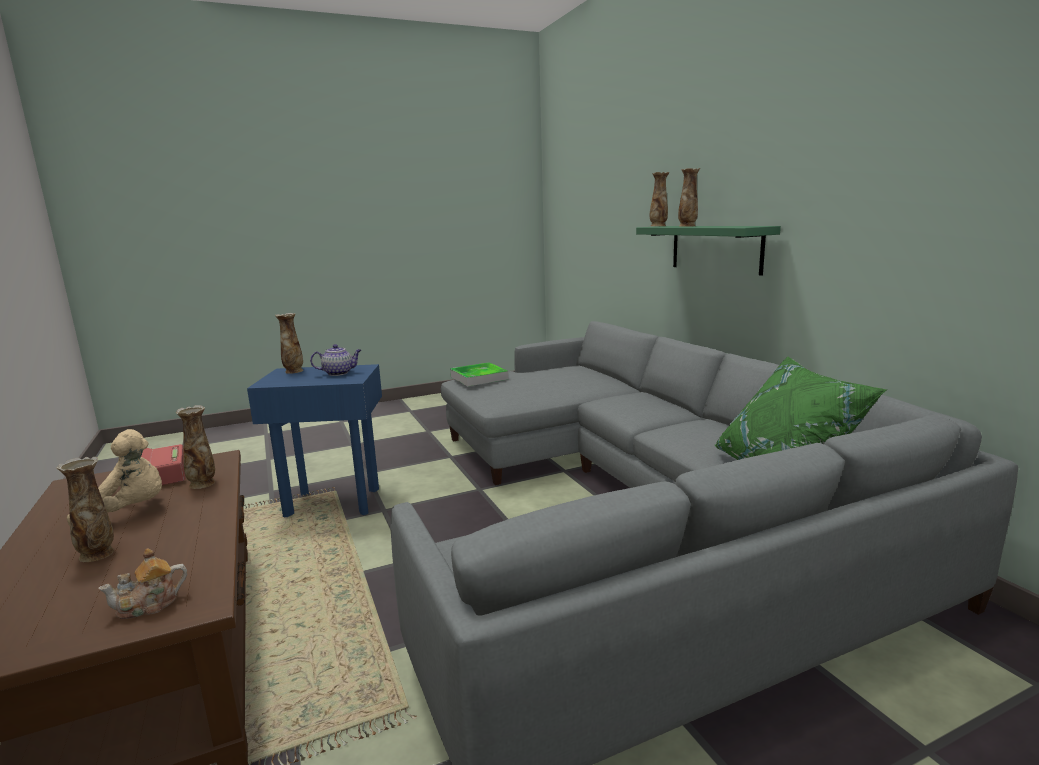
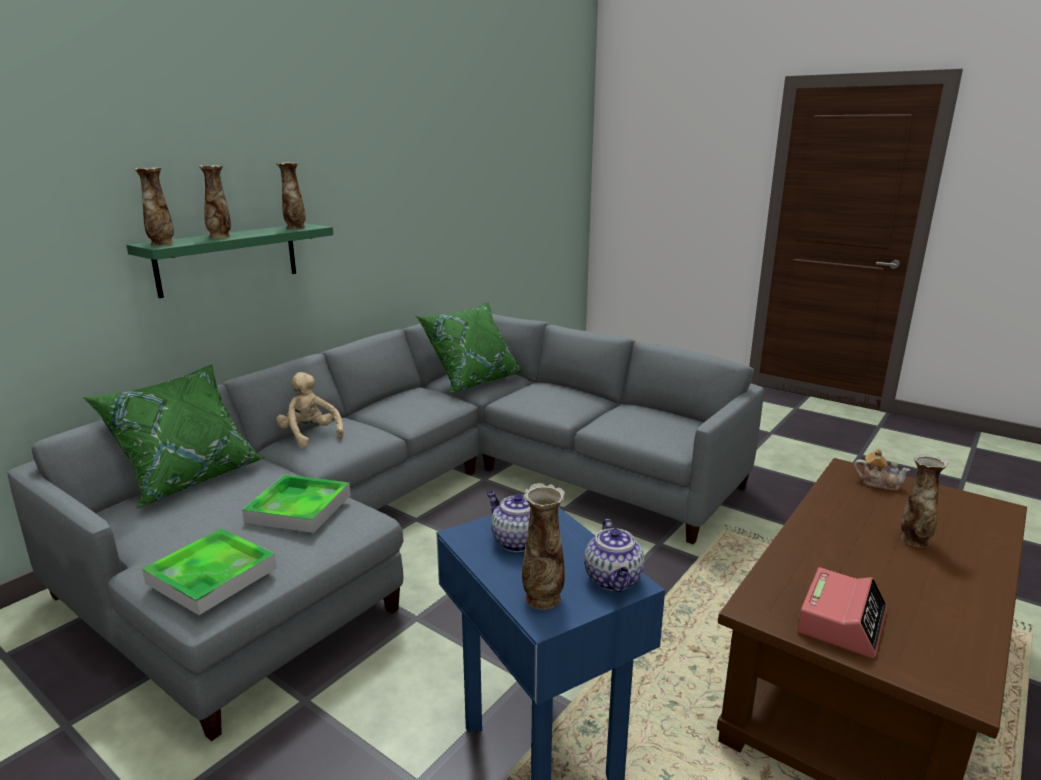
camera: 120 degrees left, 5 degrees up
(130, 511) = (883, 576): beige plush toy -> beige plush toy (310, 435)
(203, 483) = (797, 571): vase -> vase (295, 228)
(273, 382) = (614, 580): none -> teapot
(523, 390) = (299, 508): none -> tray
(600, 374) = (188, 478): none -> green pillow

